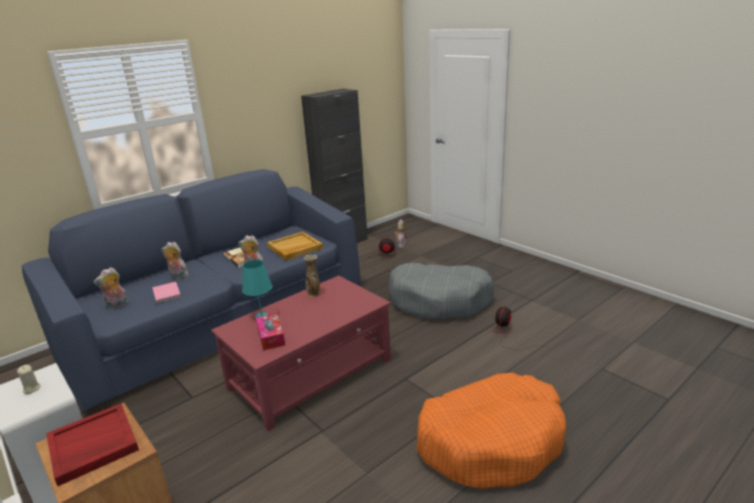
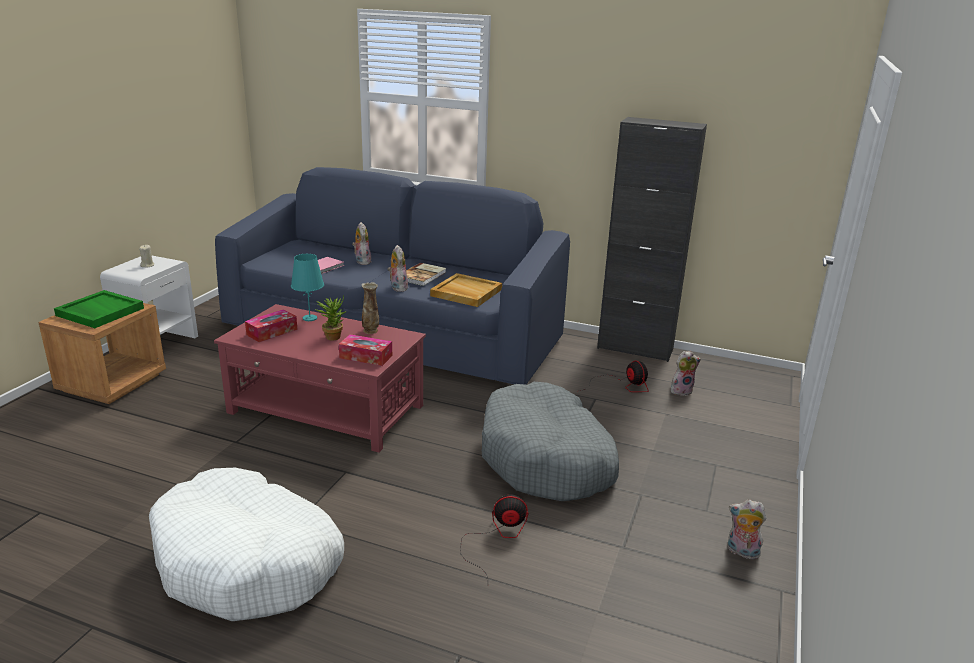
camera: 60 degrees right, 0 degrees up
(92, 446) = (99, 312): red tray -> green tray
(117, 306) = (293, 256): plush toy -> plush toy (741, 552)
(307, 310) = (333, 336): none -> potted plant
(356, 302) = (366, 357): none -> tissue box
(491, 441) = (248, 561): orange dog bed -> white dog bed

